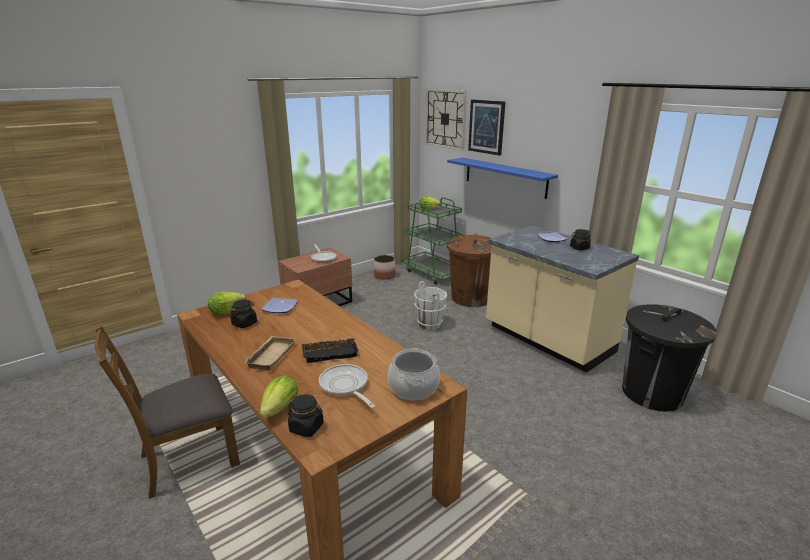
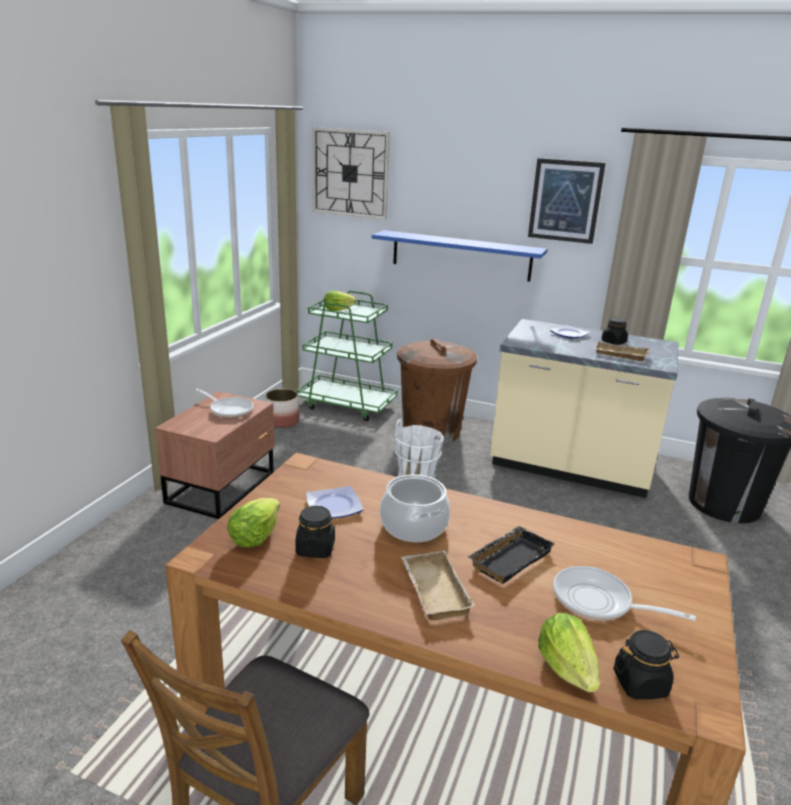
camera: 30 degrees left, 0 degrees up
(413, 387) = (673, 574): cooking pot -> cooking pot (413, 526)
(486, 127) = (427, 185): picture -> picture (565, 201)
(568, 256) = (619, 355): none -> beige tray

